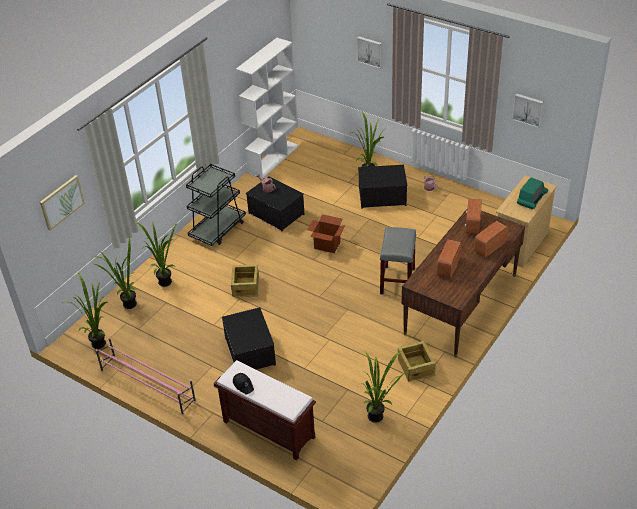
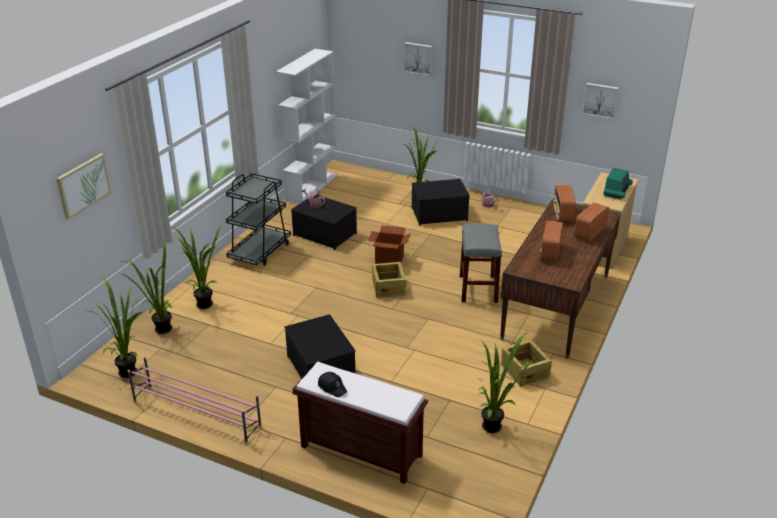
camera: 10 degrees left, 10 degrees down
(246, 286) = (303, 303): crate -> crate (389, 287)

